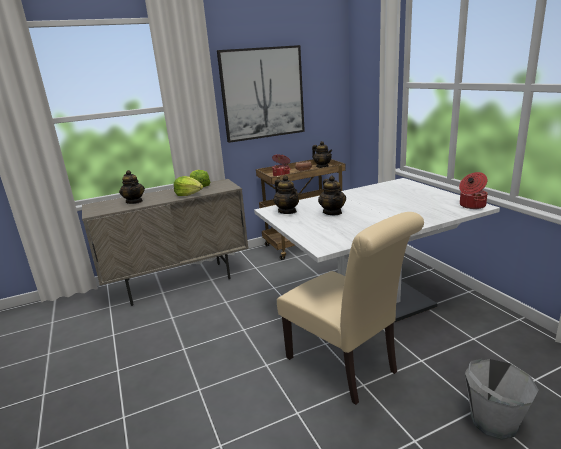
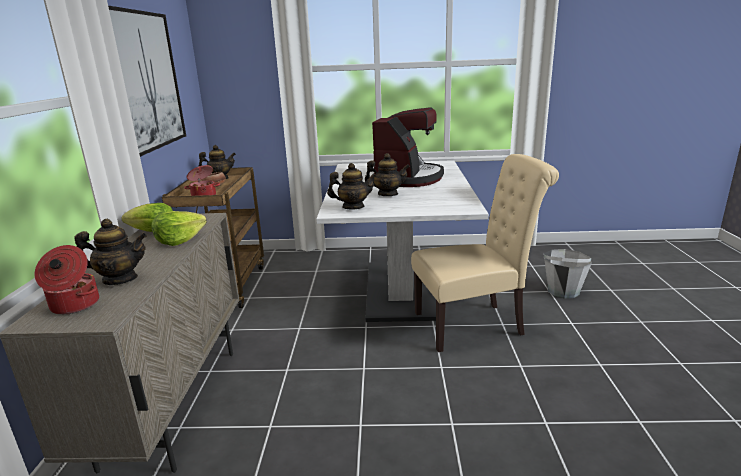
camera: 65 degrees left, 0 degrees up
(391, 207) = (408, 178): none -> coffee machine
(471, 205) = (440, 163): cooking pot -> cooking pot (74, 305)

